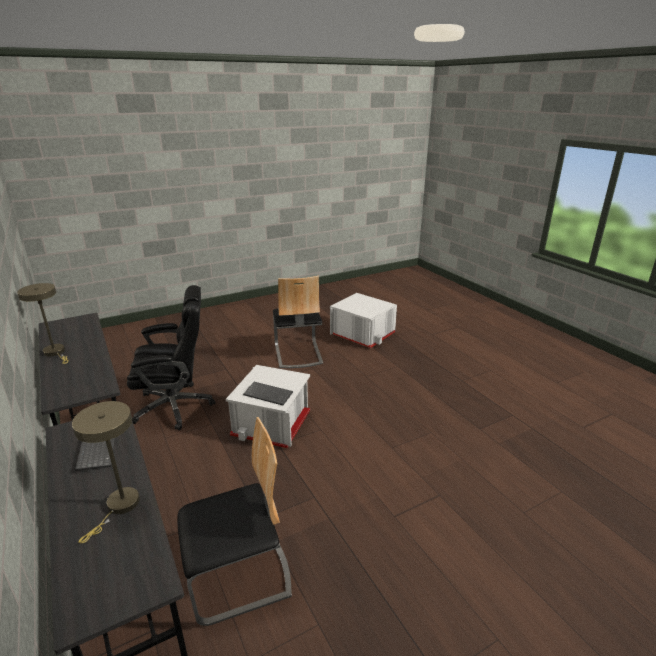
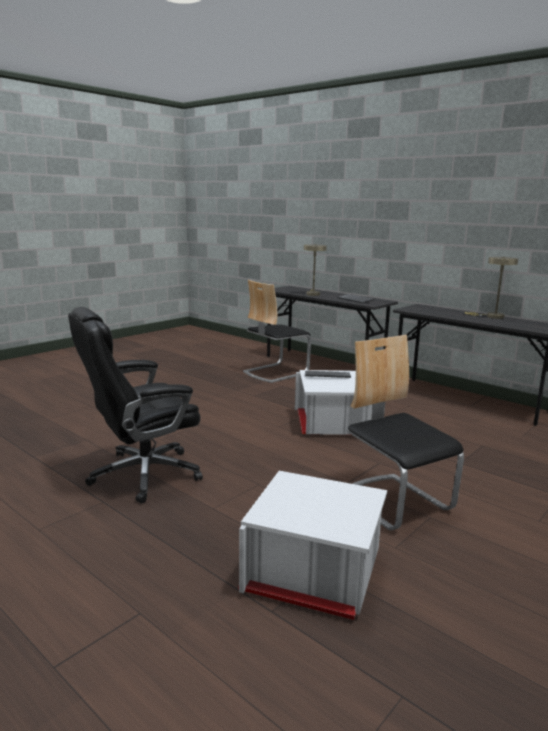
camera: 160 degrees right, 10 degrees down
(176, 406) = (443, 423): black office chair -> black office chair (142, 474)

